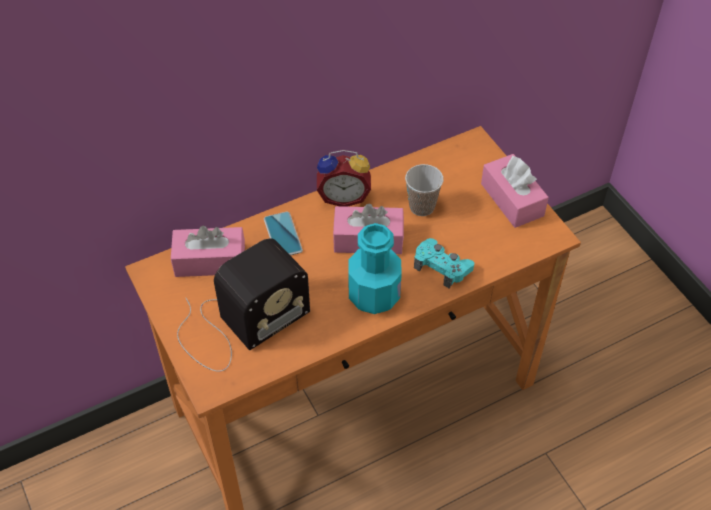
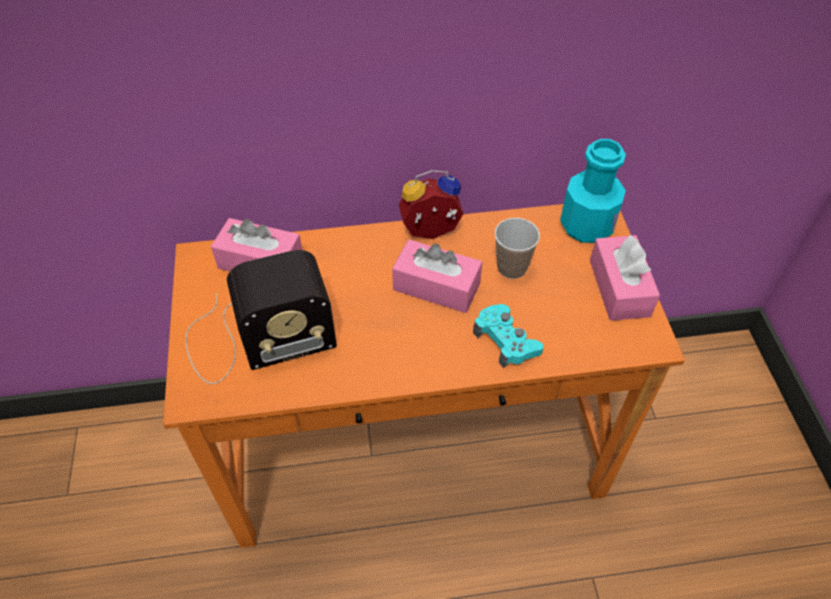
camera: 20 degrees right, 0 degrees up
(283, 235) = (348, 256): phone -> none
(343, 196) = (431, 233): alarm clock -> alarm clock turned 150 degrees clockwise
(374, 295) = (415, 350): turquoise bottle -> turquoise bottle (586, 226)

